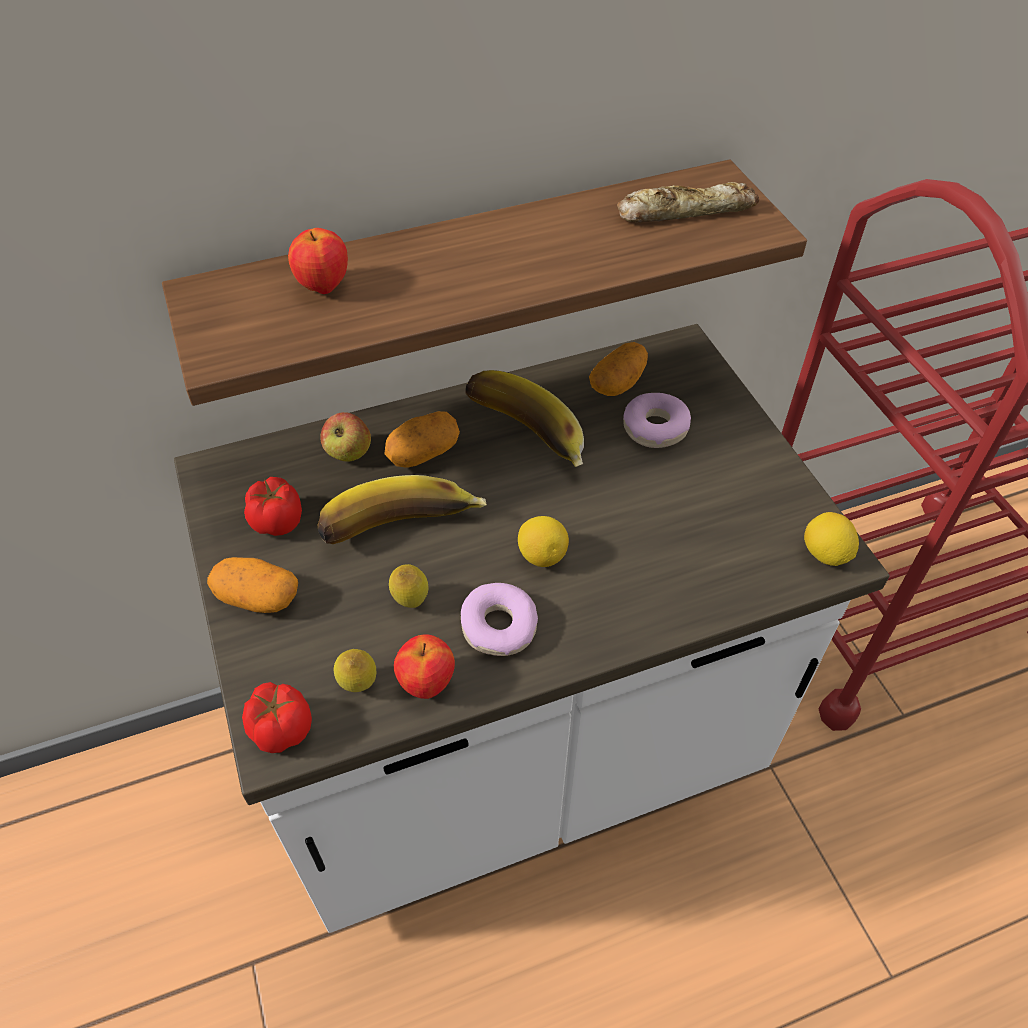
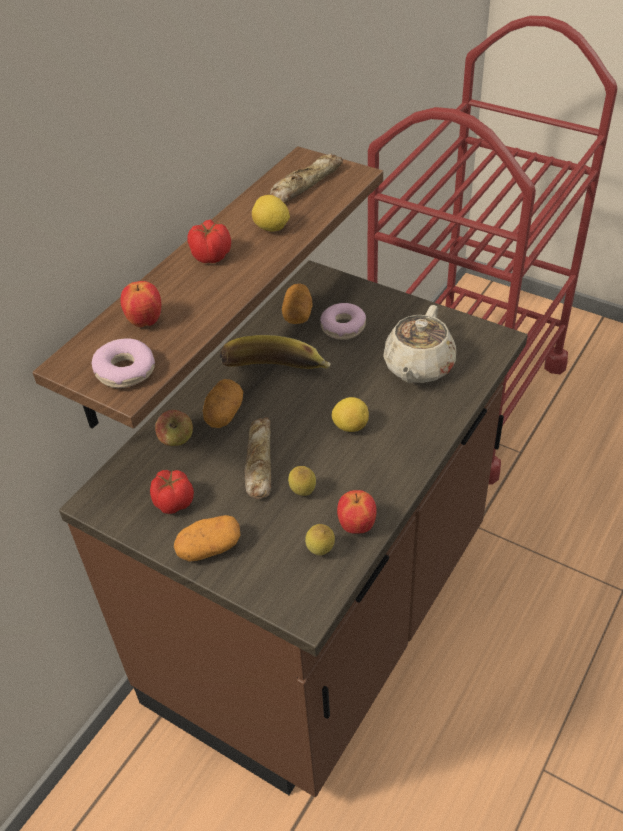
camera: 35 degrees left, 5 degrees down
(281, 728) = (300, 601): tomato -> tomato (210, 256)
(402, 533) = (258, 462): banana -> bread
(498, 627) = (365, 475): donut -> donut (125, 371)
(514, 751) = (324, 620): white counter -> brown counter
(696, 532) = (418, 367): none -> beige teapot
(824, 554) = (489, 341): lemon -> lemon (271, 228)

